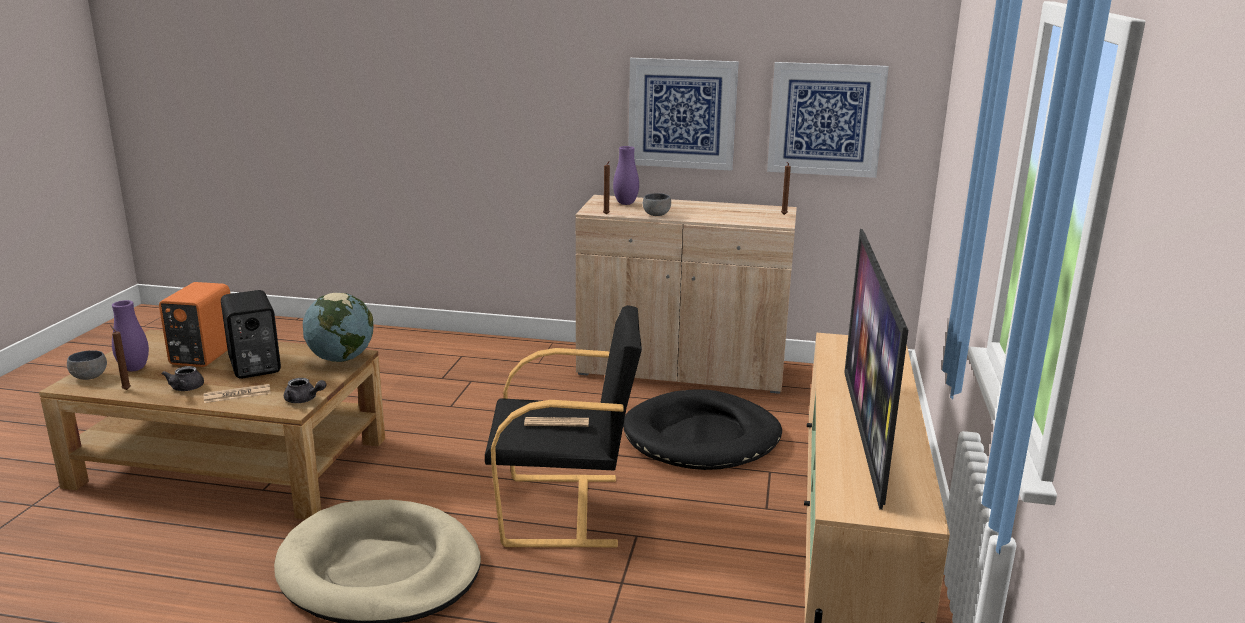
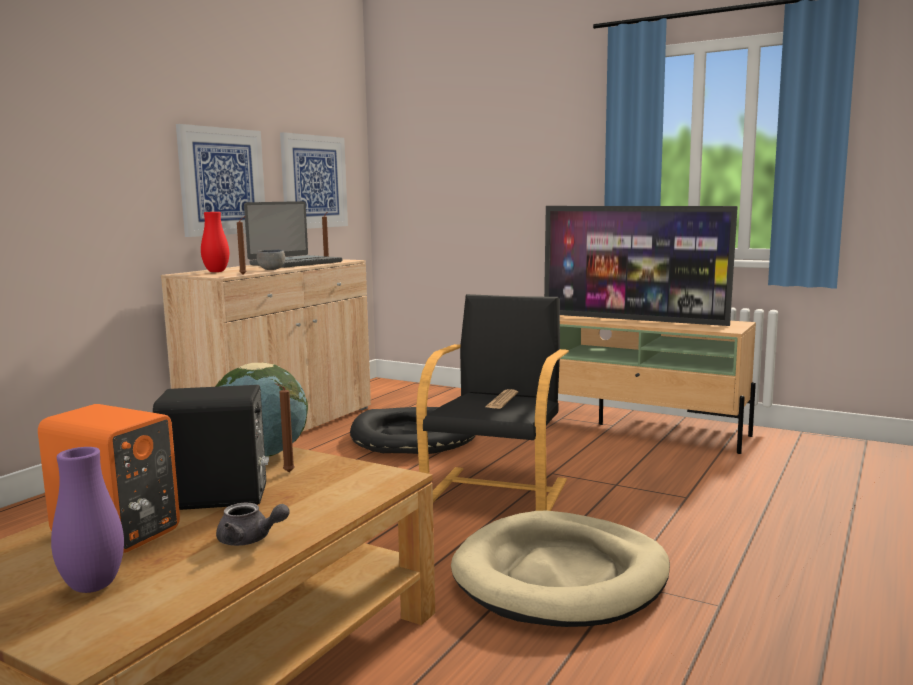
camera: 70 degrees left, 10 degrees down
(90, 376) = (69, 628): grey bowl -> none
(125, 389) = (190, 587): brown candle -> brown candle (287, 472)
(237, 394) = (315, 506): newspaper -> none
(304, 400) = (375, 472): grey teapot -> none
(625, 203) = (216, 271): purple vase -> red vase
(726, 212) = (295, 263): none -> laptop

